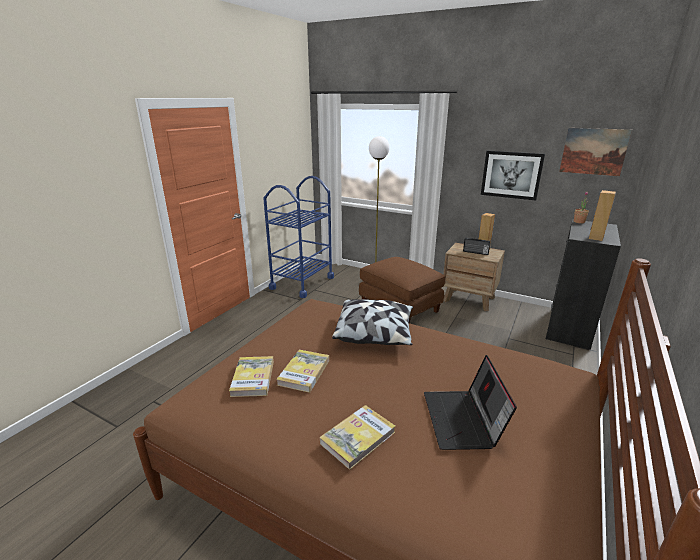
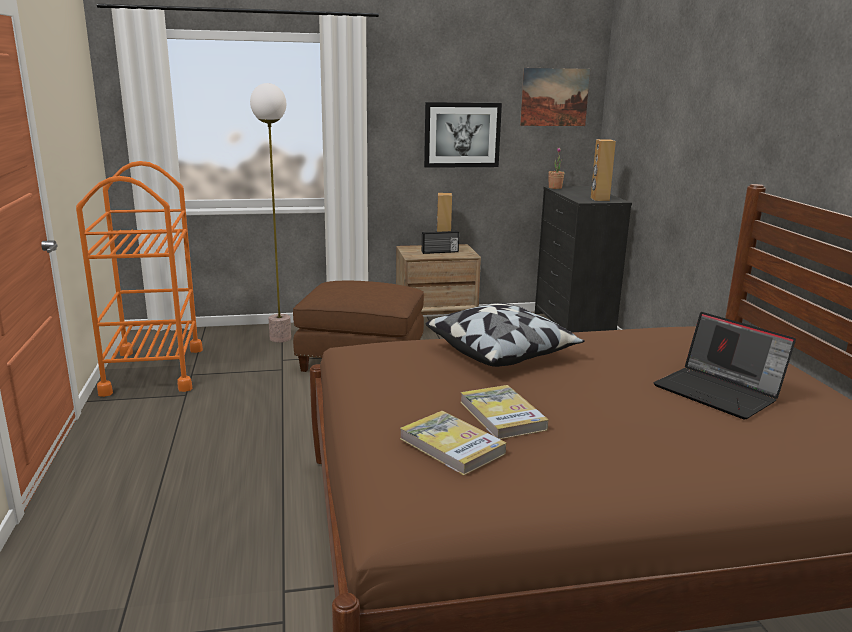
camera: 40 degrees left, 5 degrees down
(302, 283) = (153, 371): blue cart -> orange cart
(358, 438) = (669, 444): book -> none

